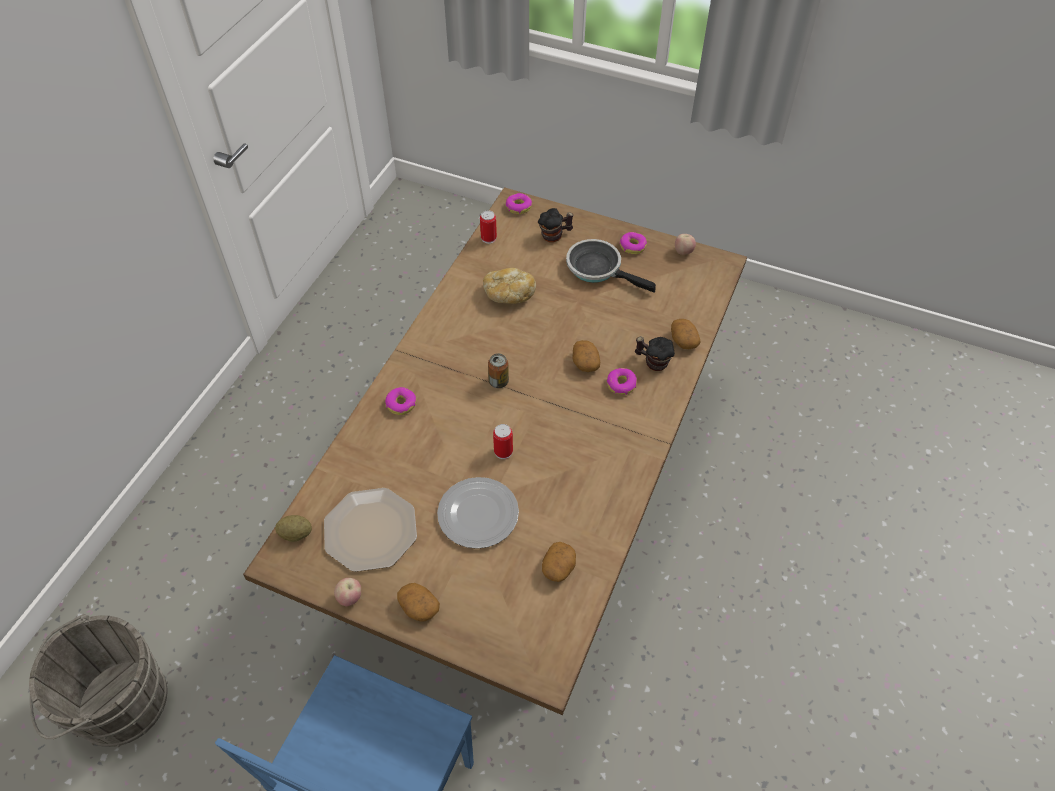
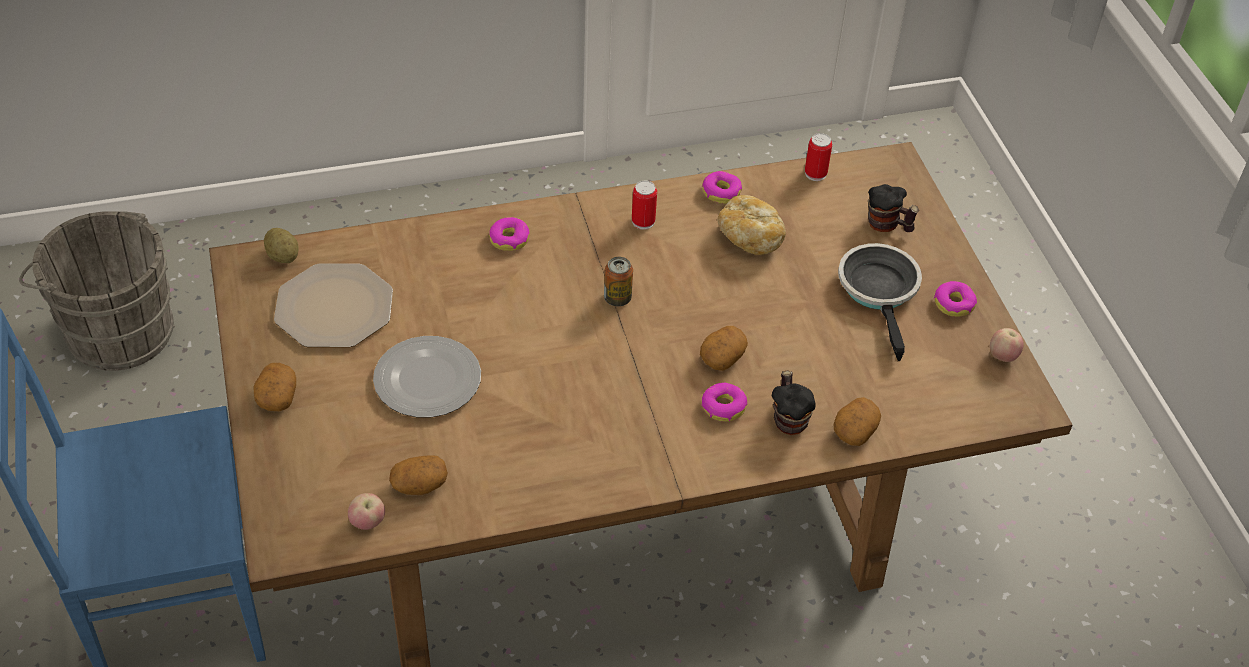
camera: 50 degrees right, 5 degrees down
(350, 598) = (245, 338): apple -> apple (368, 523)
(503, 451) = (527, 355): can -> can (643, 221)
(518, 207) = (894, 170): donut -> donut (721, 192)

